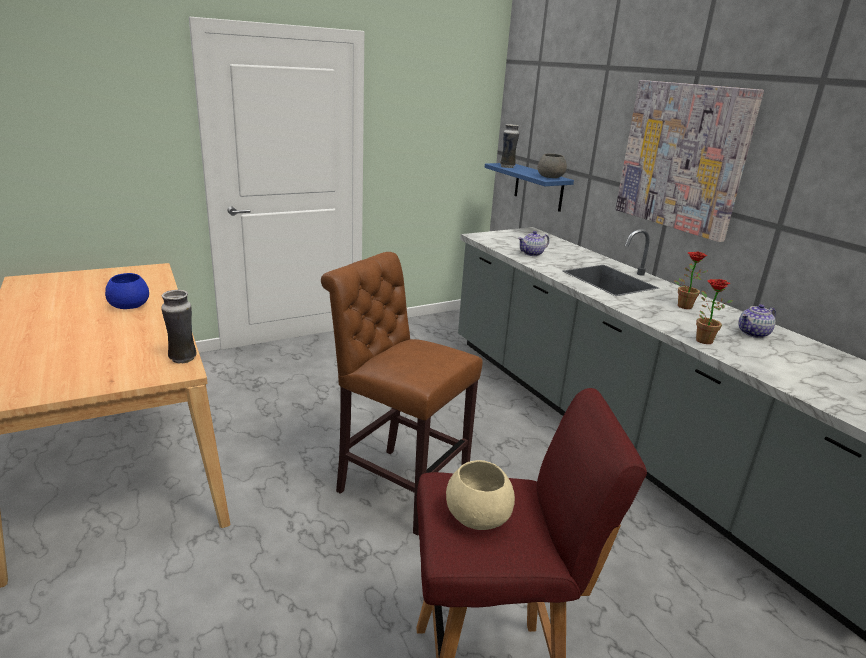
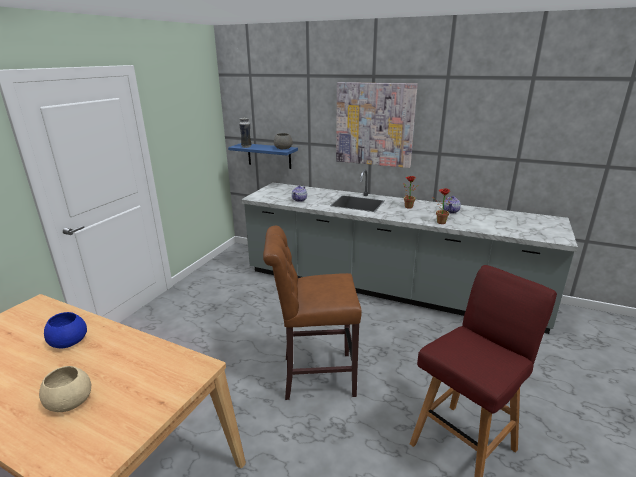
camera: 35 degrees left, 0 degrees up
(182, 359) = (187, 359): vase -> none
(478, 516) = (477, 356): beige bowl -> beige bowl (70, 402)

